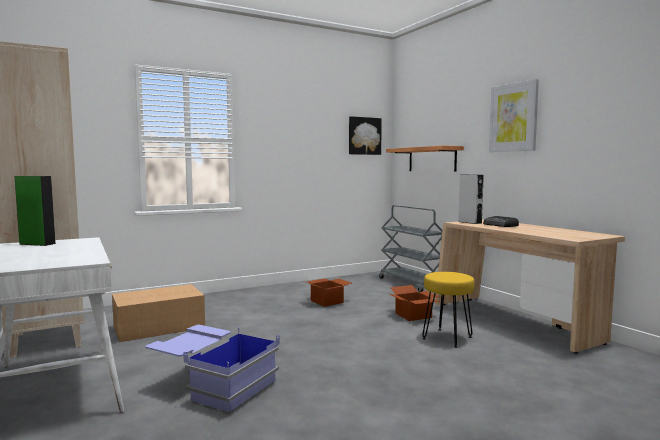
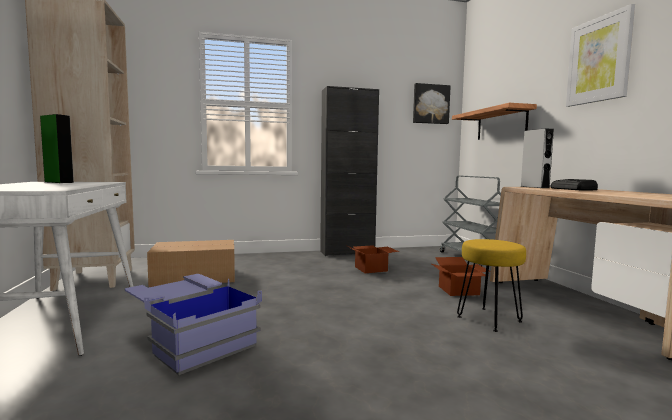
camera: 15 degrees right, 0 degrees up
(293, 286) = (347, 252): none -> black cabinet

